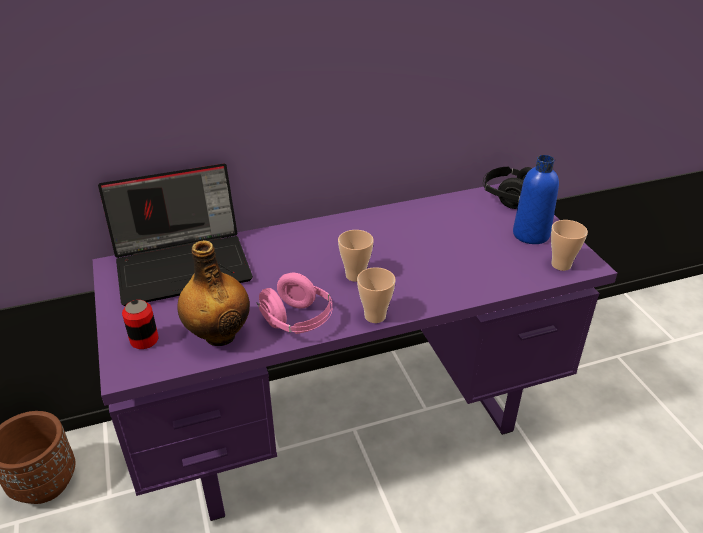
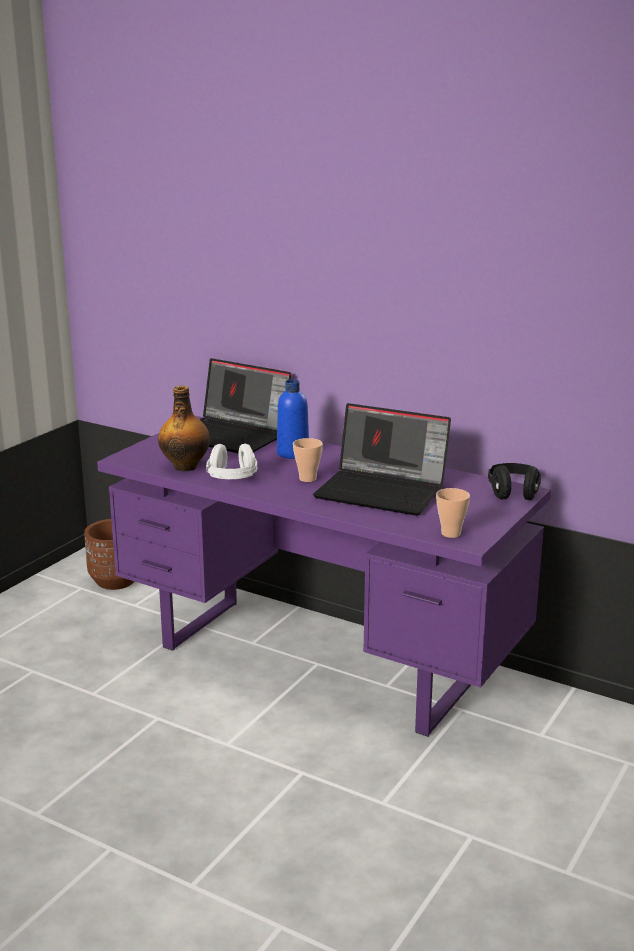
camera: 50 degrees right, 15 degrees down
(144, 340) = (151, 453): can -> none
(297, 321) = (232, 479): pink headphones -> white headphones
(375, 316) = (275, 497): cup -> none
(434, 251) = (383, 491): none -> laptop
(531, 234) = (473, 514): blue bottle -> blue bottle (293, 453)

